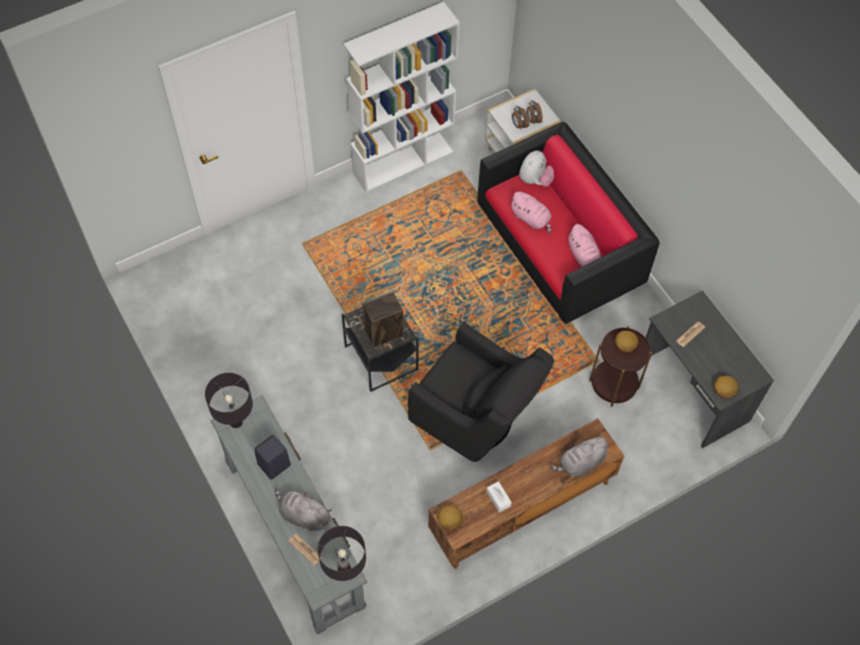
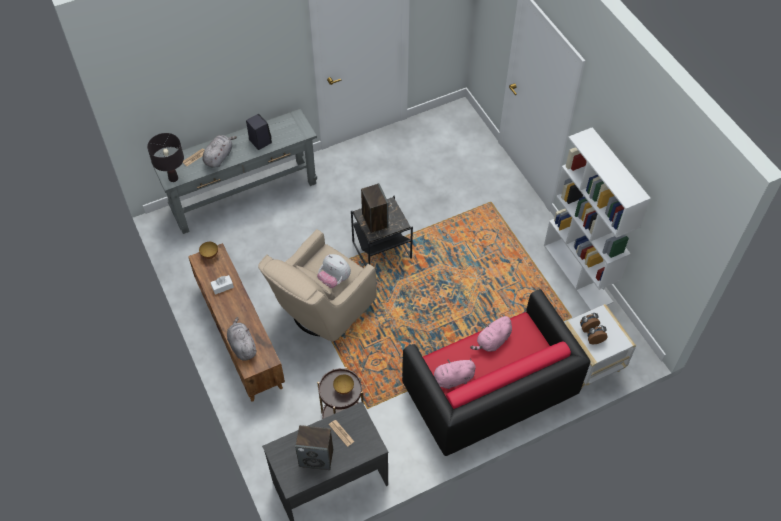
camera: 95 degrees right, 5 degrees down
(236, 422) = (296, 121): black table lamp -> none
(476, 419) = (321, 311): black armchair -> beige armchair
(535, 180) = (537, 349): plush toy -> plush toy (334, 279)
(722, 355) = (316, 457): none -> speaker
(723, 392) = (279, 451): bowl -> none

